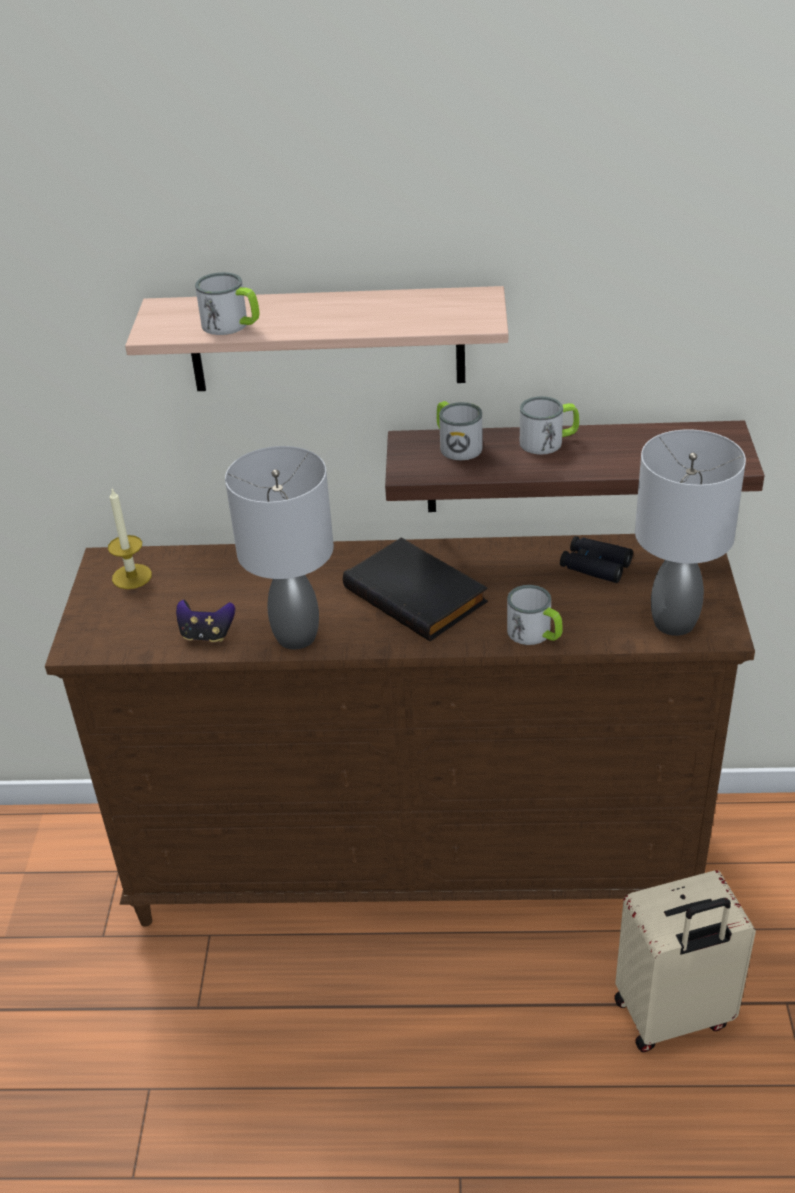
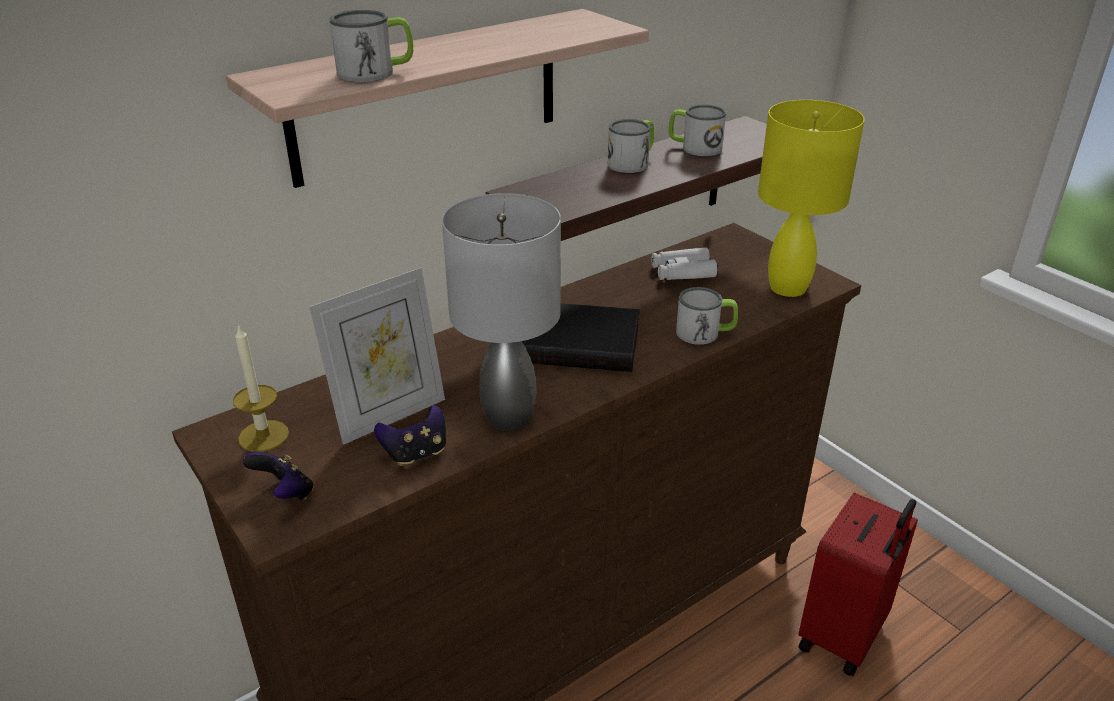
camera: 40 degrees left, 5 degrees down
(104, 625) = (285, 493): none -> game controller
(221, 597) = (389, 415): none -> picture frame
(456, 445) = (562, 184): mug -> mug (694, 147)
(595, 566) = (682, 272): black binoculars -> white binoculars
(673, 622) = (786, 287): grey table lamp -> yellow table lamp
(673, 1016) = (844, 636): beige suitcase -> red suitcase

